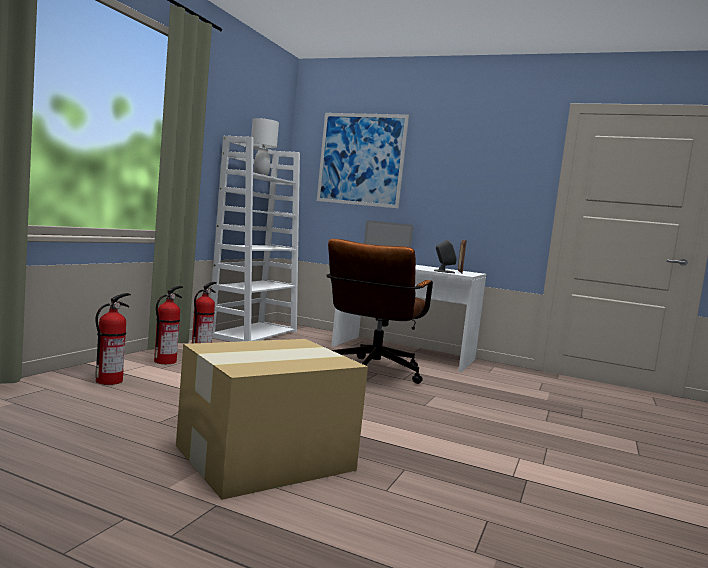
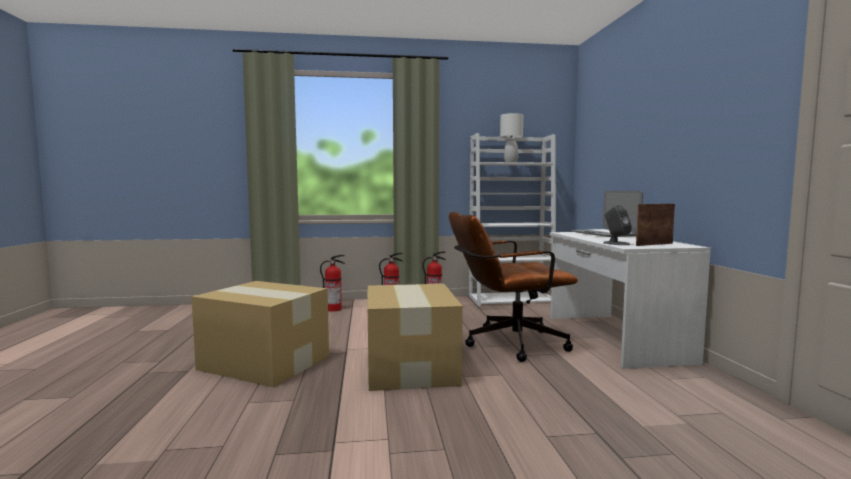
camera: 60 degrees right, 0 degrees up
(361, 159) = (613, 127): picture -> none
(381, 412) = (410, 367): none -> cardboard box

